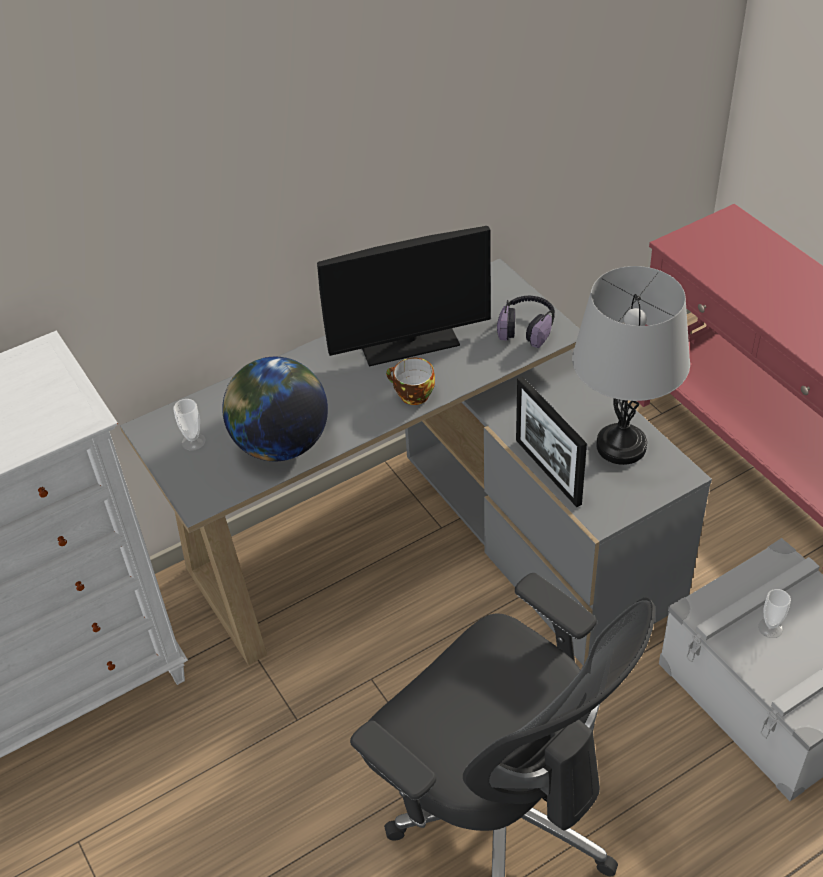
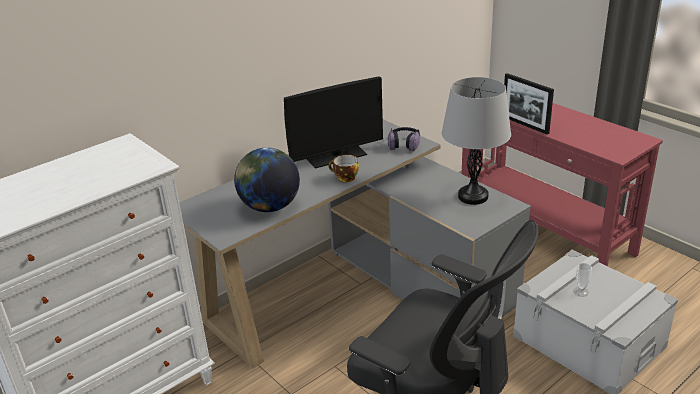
camera: 10 degrees left, 15 degrees down
(193, 442) = (214, 211): cup -> none
(548, 471) = (433, 212): picture frame -> picture frame (525, 124)

